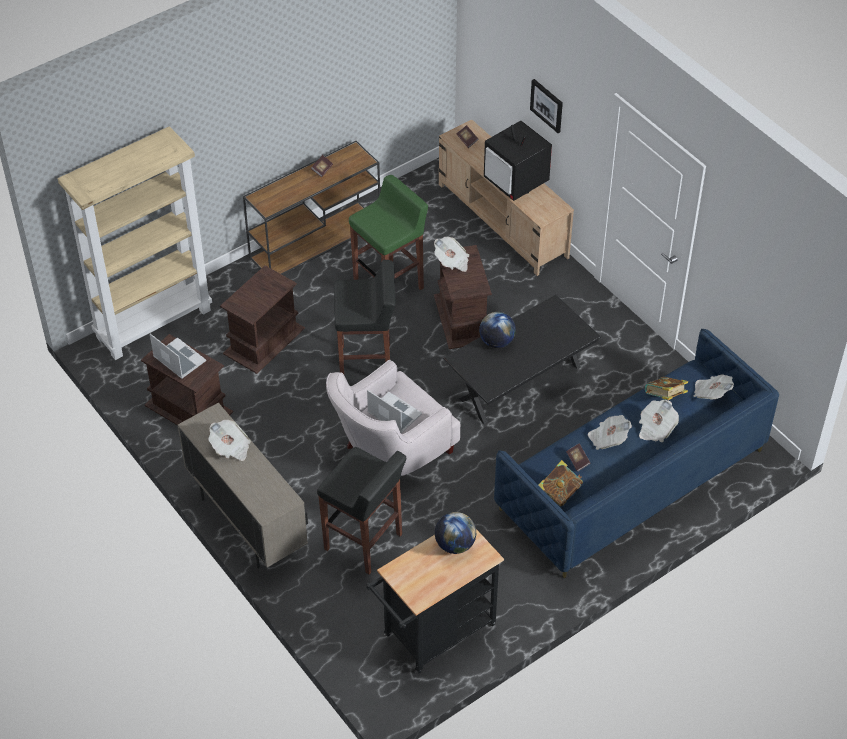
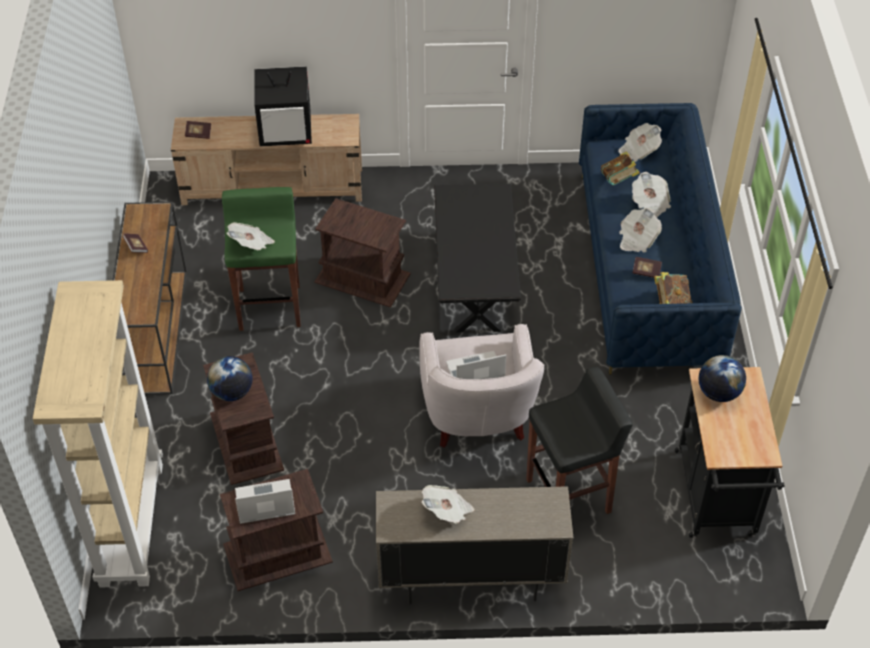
camera: 55 degrees left, 0 degrees up
(367, 365) = (354, 377): black stool -> none
(452, 261) = (340, 225): newspaper -> newspaper (252, 244)
(496, 342) = (454, 253): globe -> globe (232, 392)
(547, 105) = (291, 27): picture -> none

